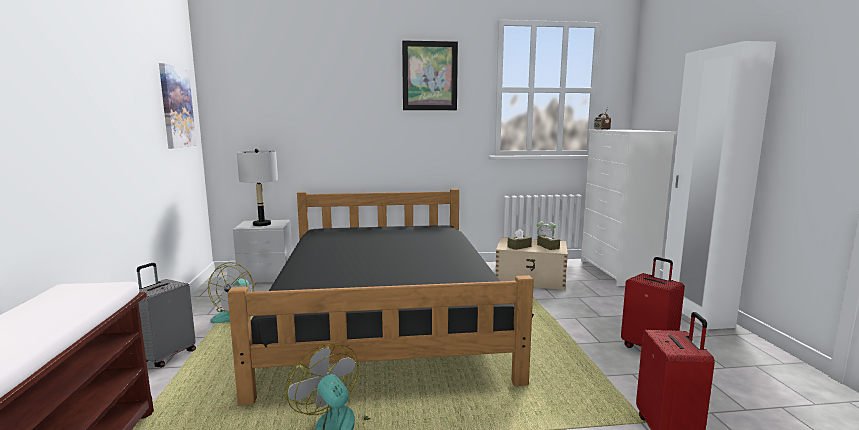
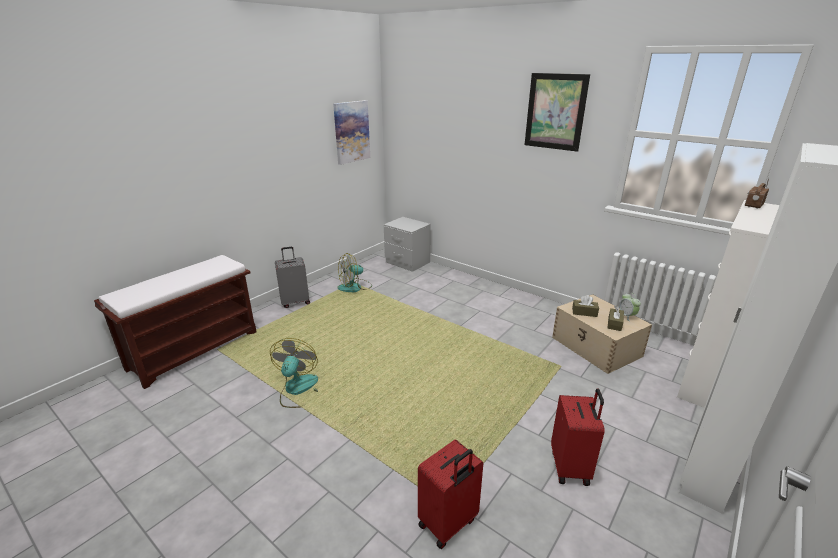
camera: 45 degrees right, 15 degrees up
(262, 224) = (405, 224): grey table lamp -> none
(384, 312) = (431, 324): black bed -> none

